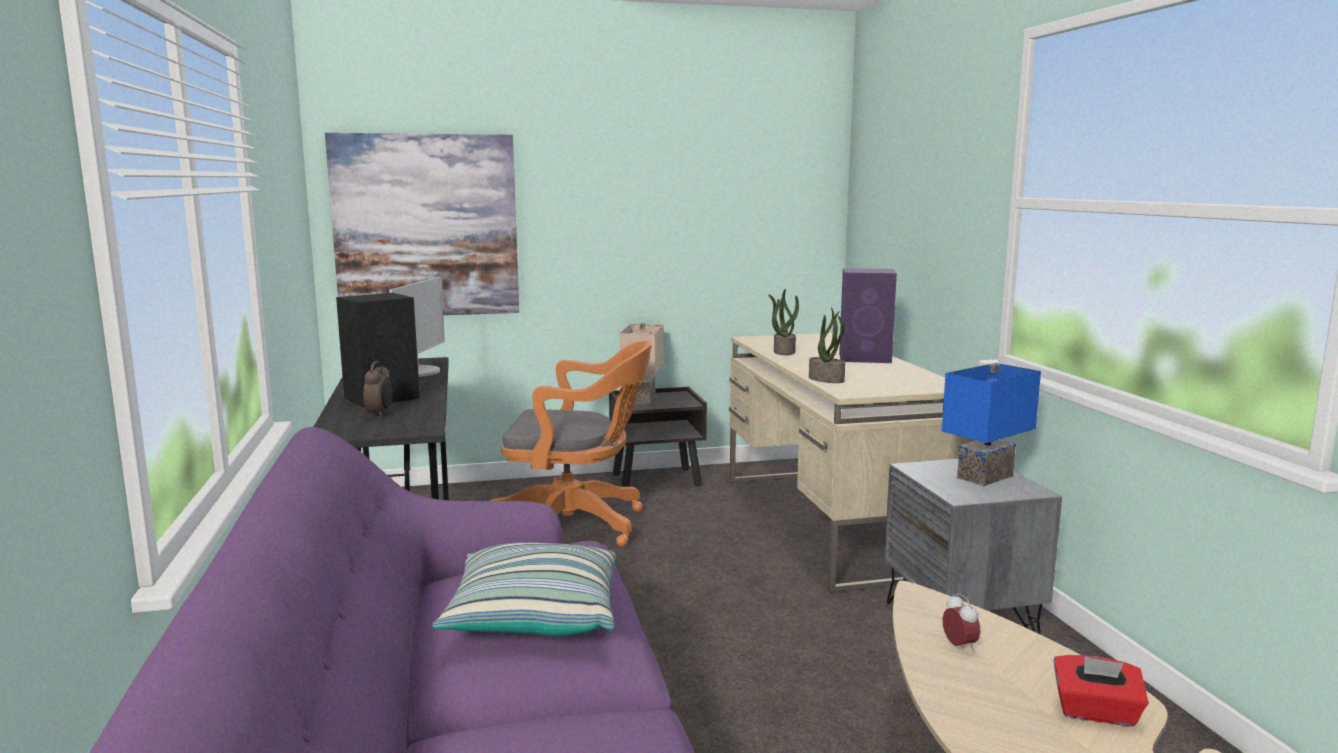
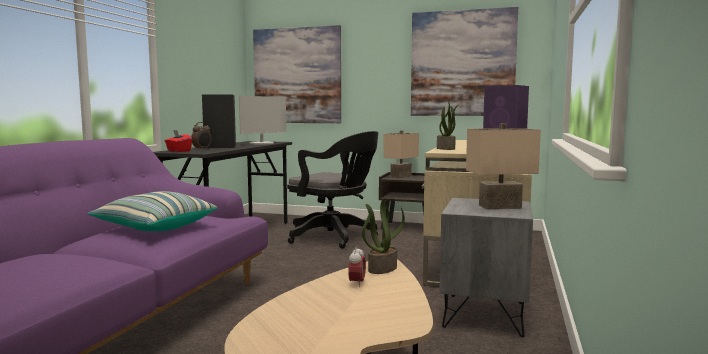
camera: 30 degrees right, 5 degrees down
(577, 525) = (334, 237): orange office chair -> black office chair
(724, 209) = (462, 63): none -> picture
(783, 352) = (461, 143): potted plant -> potted plant (382, 268)
(983, 476) = (499, 206): blue table lamp -> beige table lamp
(1096, 712) = (371, 324): red tissue box -> red tissue box (178, 151)

